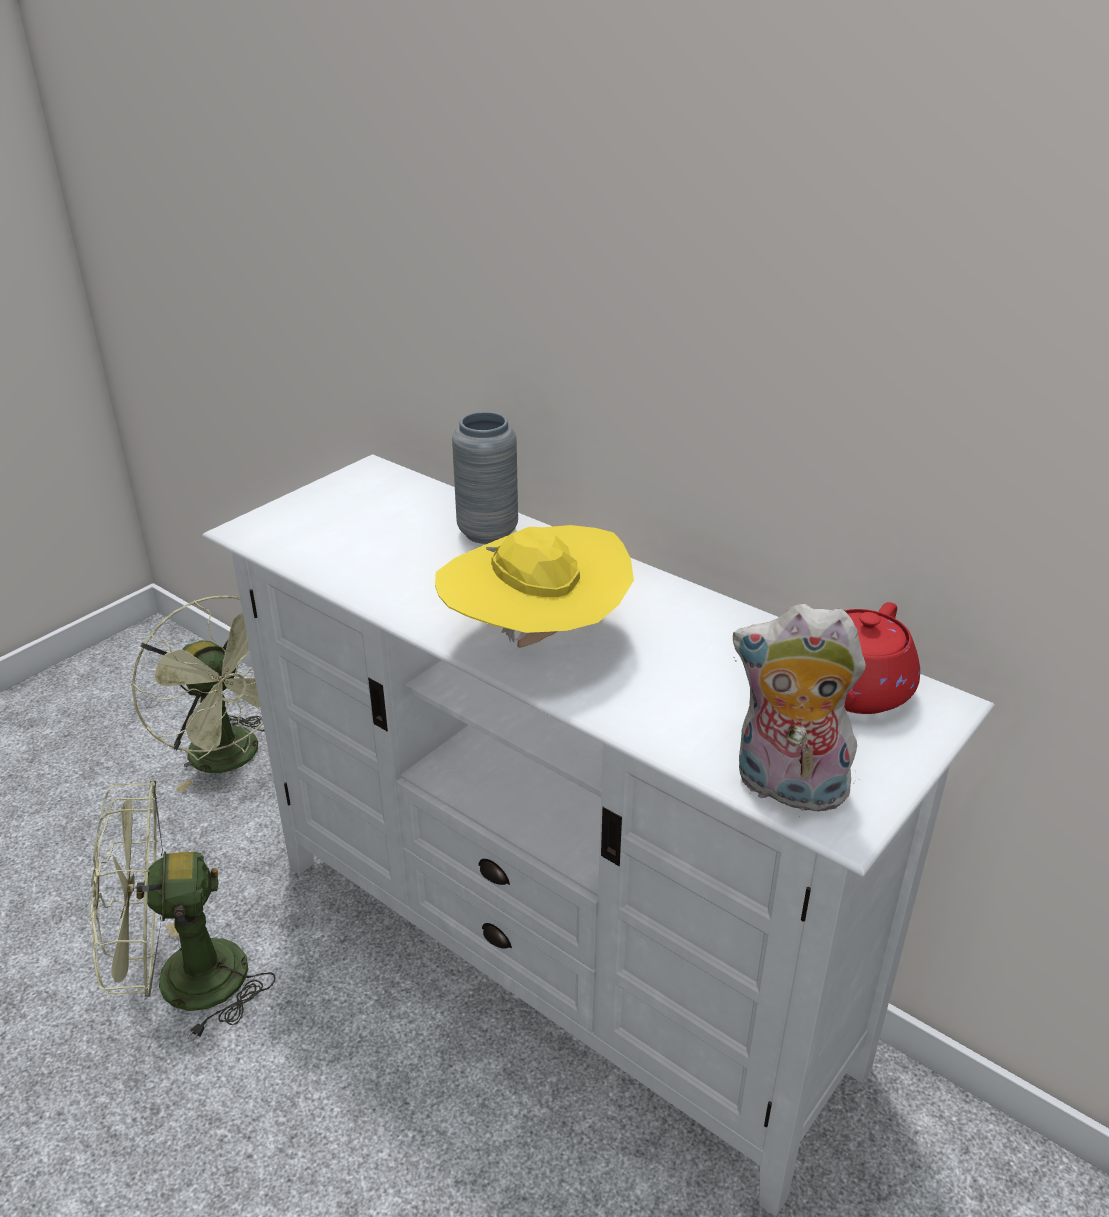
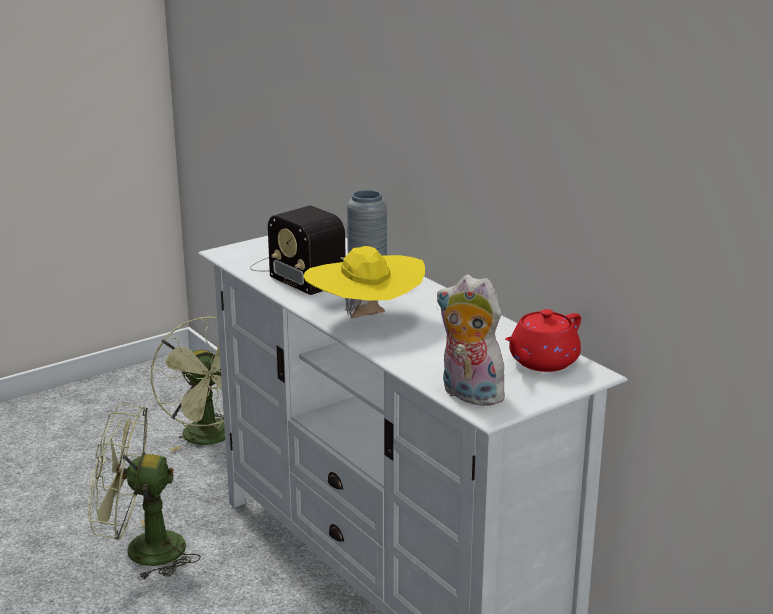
camera: 15 degrees right, 10 degrees down
(380, 555) = (296, 272): none -> radio

